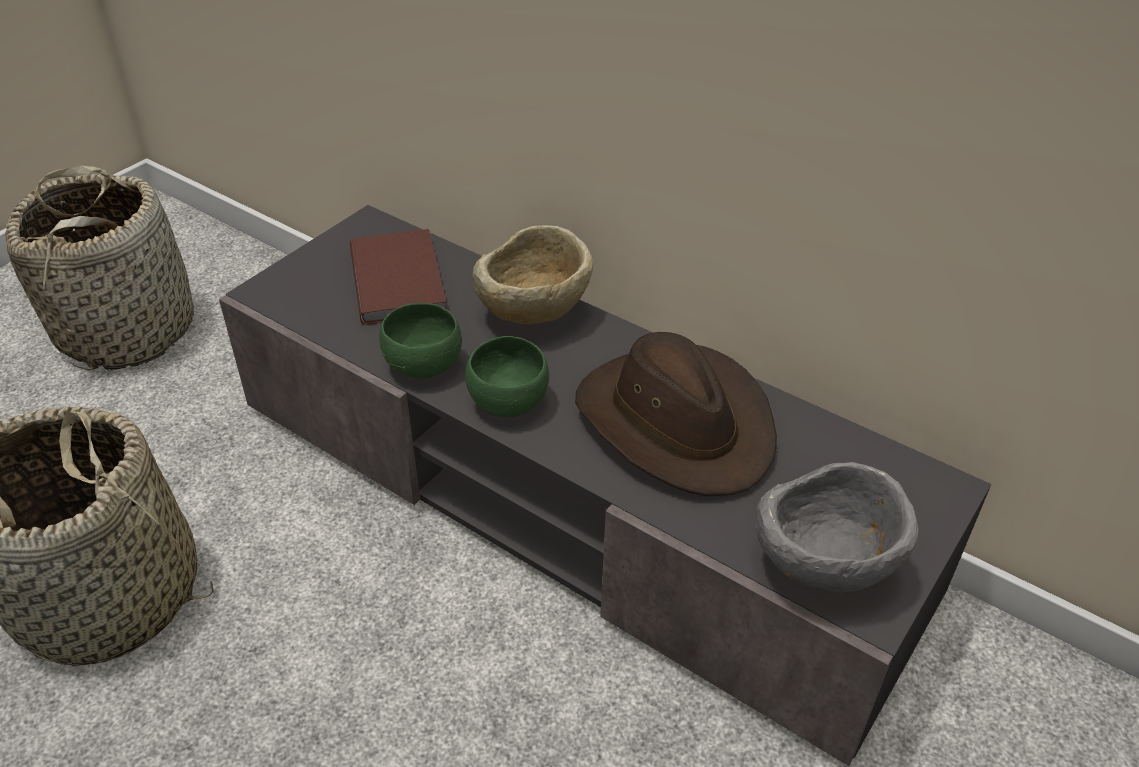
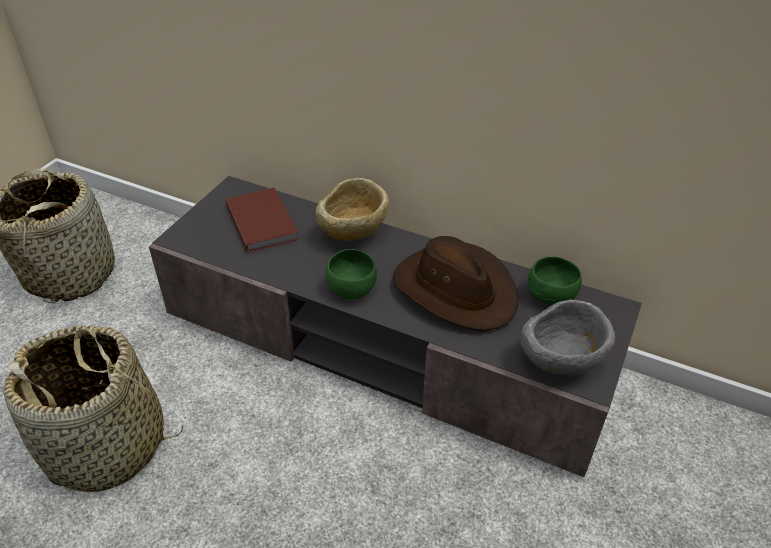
camera: 10 degrees left, 0 degrees up
(426, 364) = (294, 272): green bowl -> green bowl (552, 296)

